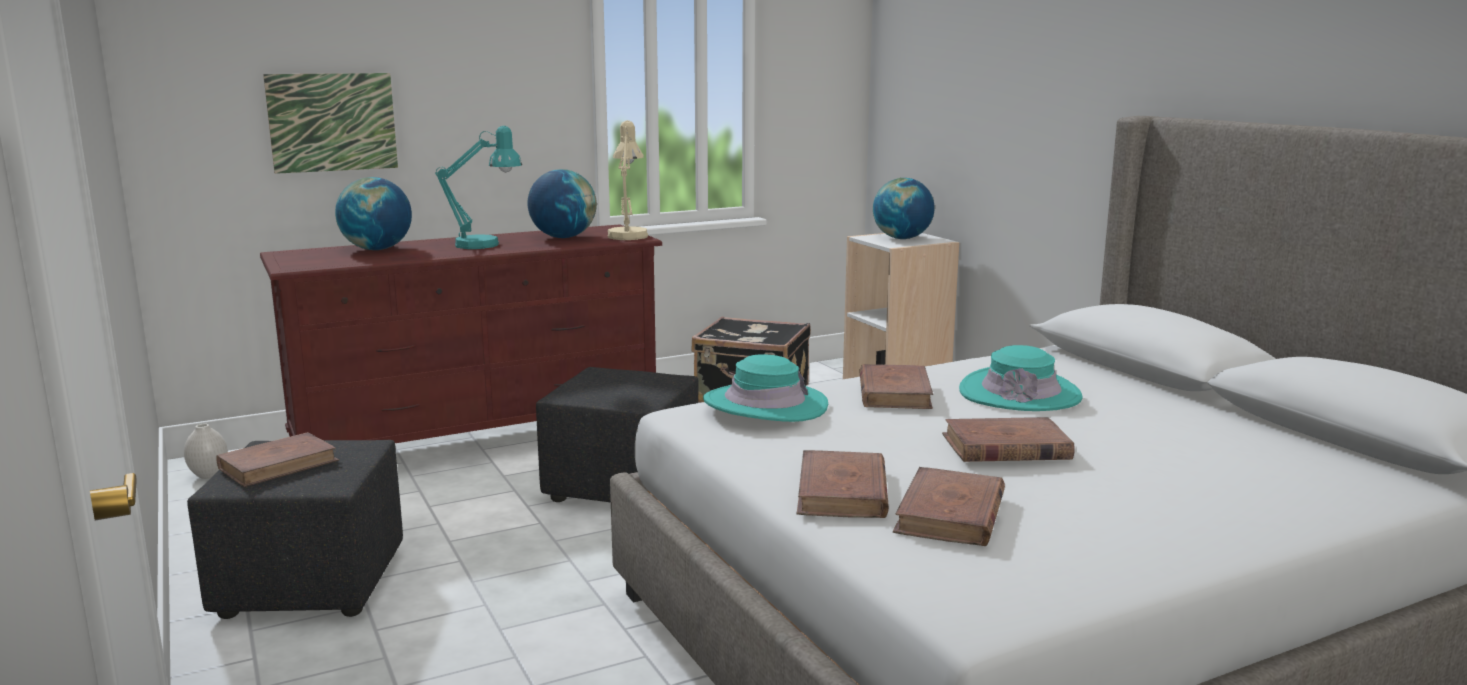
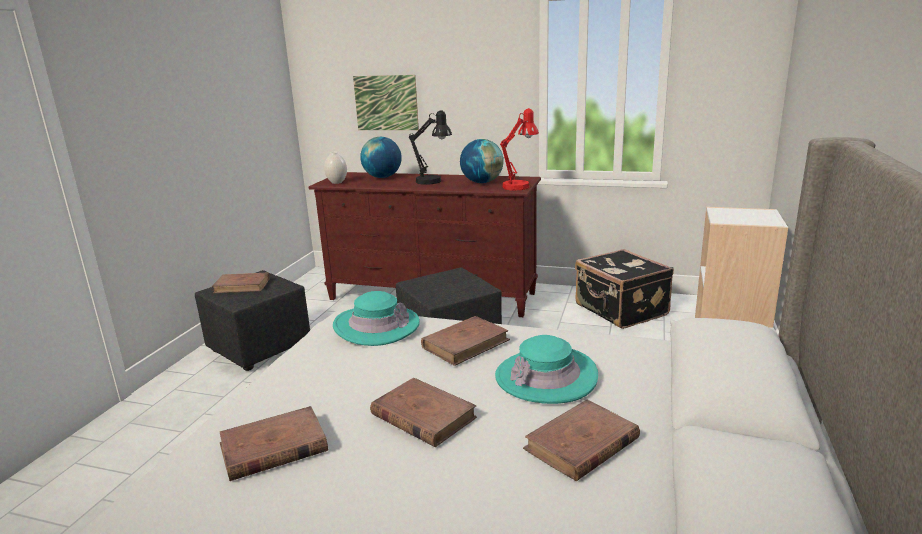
camera: 45 degrees right, 5 degrees up
(209, 475) = (315, 279): white vase -> white vase (337, 182)
(486, 245) = (433, 182): turquoise table lamp -> black table lamp
(628, 235) = (519, 186): beige table lamp -> red table lamp
(842, 492) = (272, 403): brown book -> brown book (581, 444)
(902, 238) = (744, 216): globe -> none

